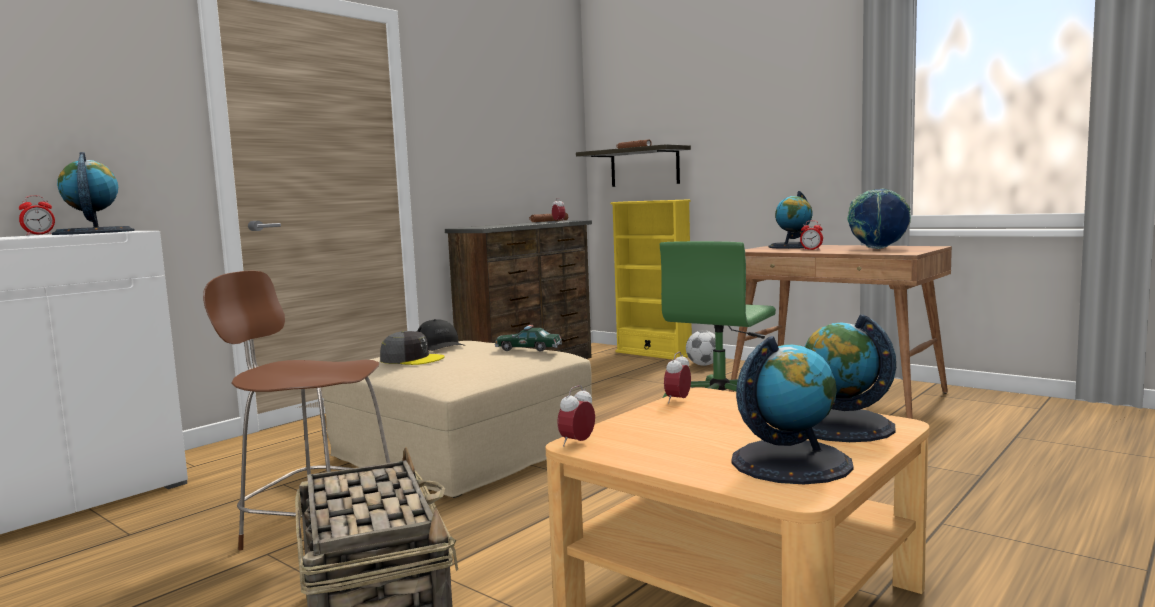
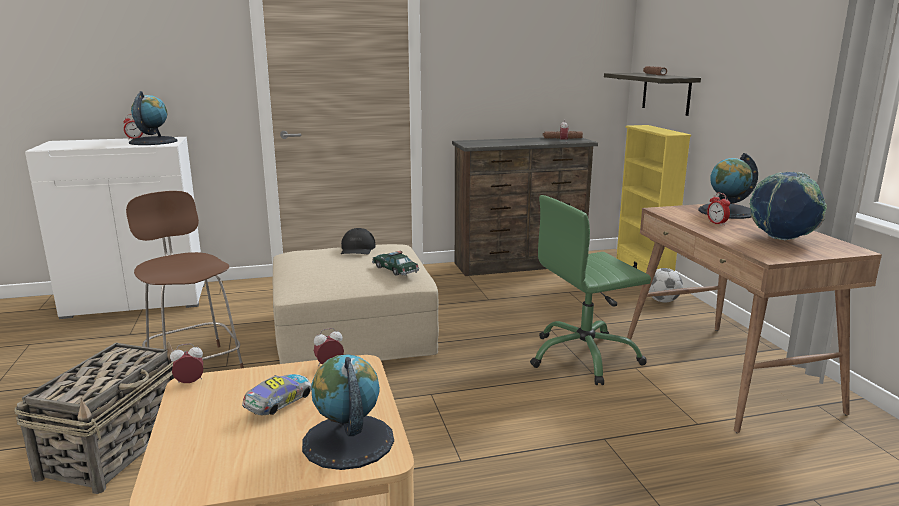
camera: 35 degrees right, 10 degrees up
(412, 359) = (314, 259): grey cap -> none
(716, 429) = (278, 405): none -> toy car
(790, 462) = (232, 461): globe -> none

